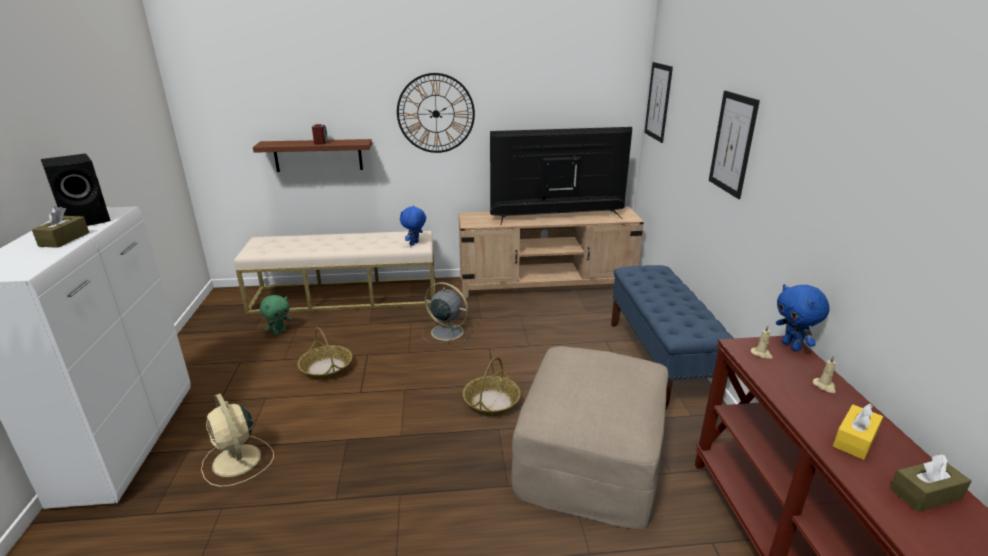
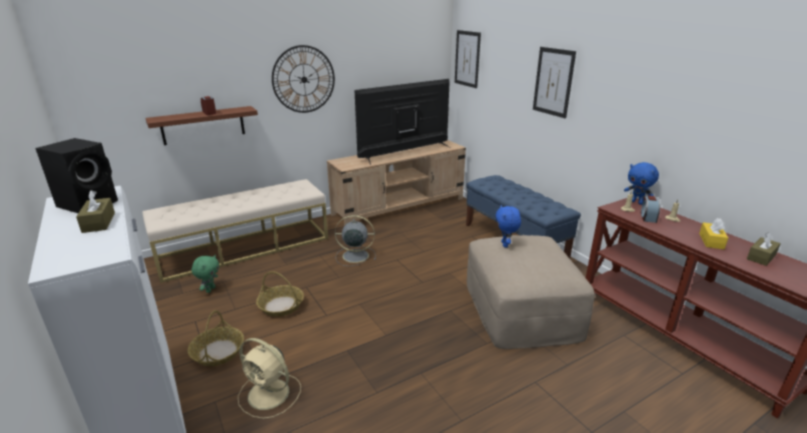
camera: 25 degrees left, 0 degrees up
(414, 244) = (305, 190): blue plush toy -> blue plush toy (505, 244)
(491, 402) = (430, 294): basket -> basket (218, 352)
(783, 373) = (648, 217): none -> alarm clock

